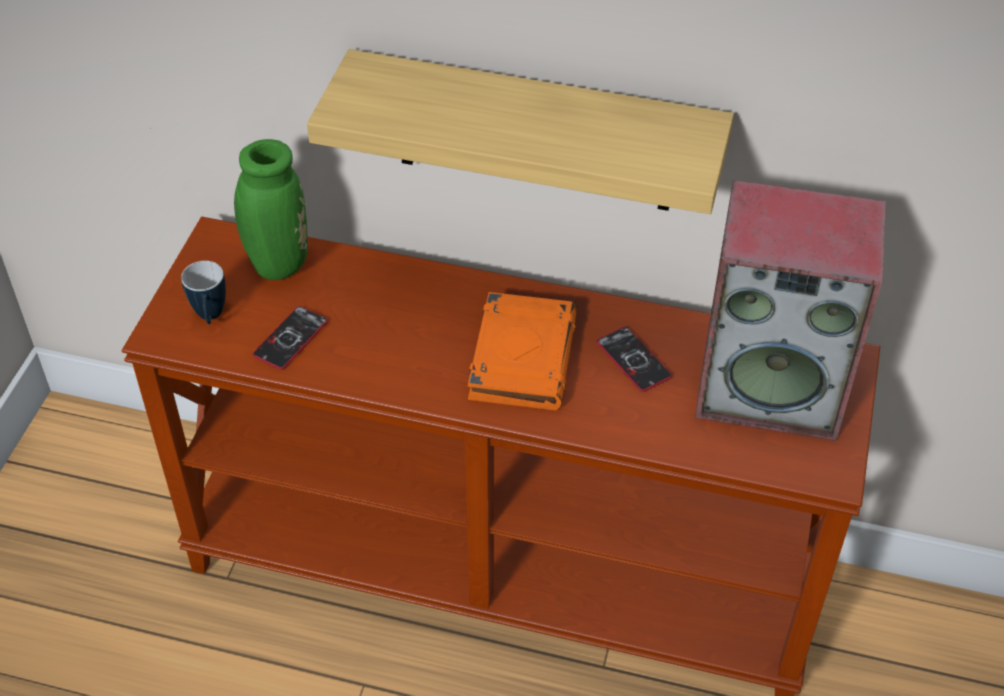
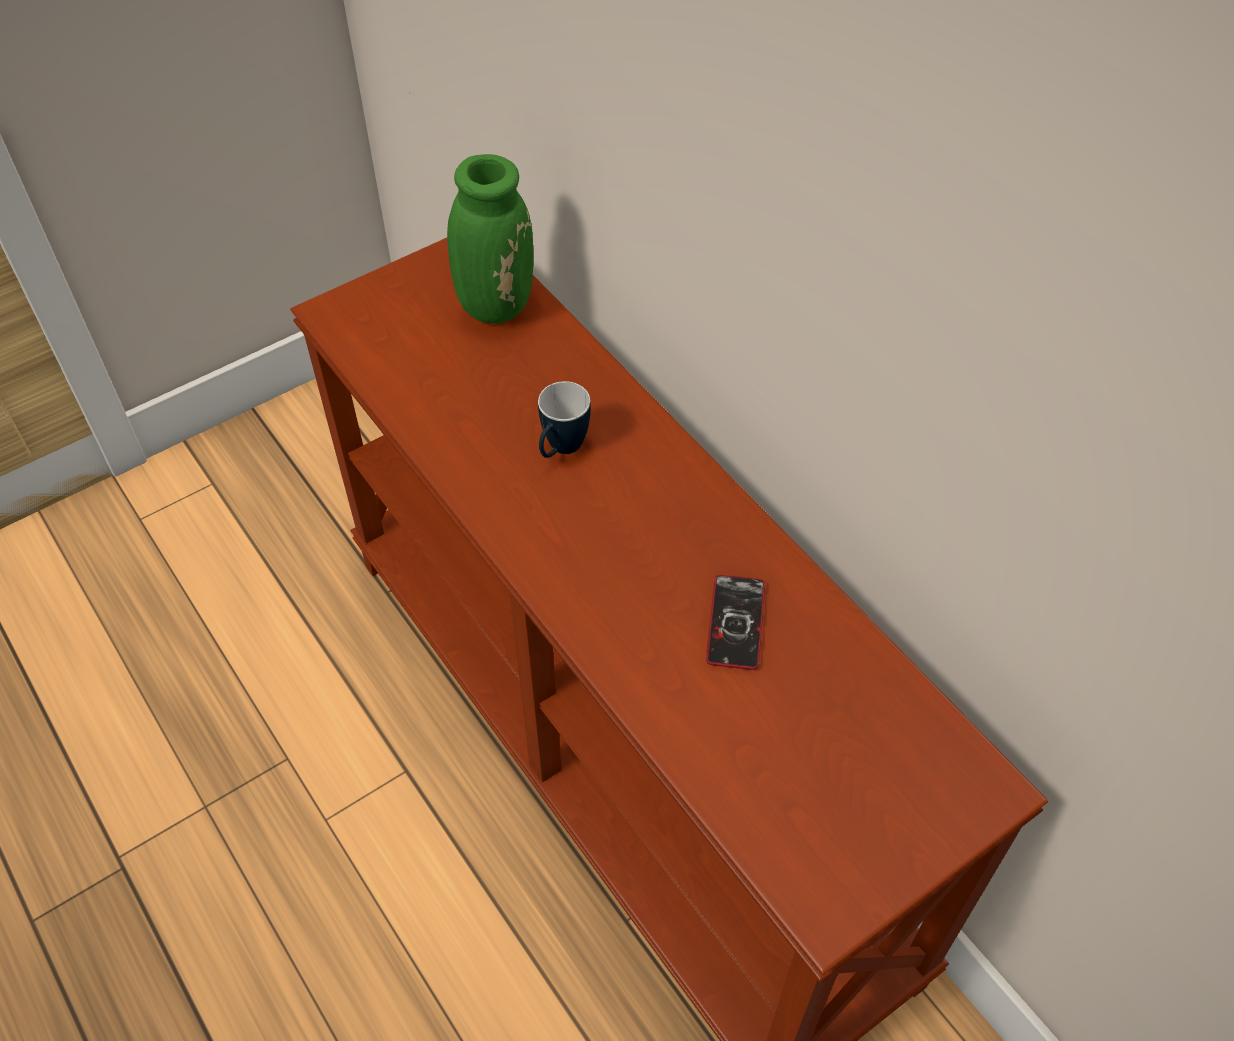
camera: 40 degrees right, 5 degrees up
(210, 318) = (388, 322): mug -> mug (561, 450)
(290, 339) = (433, 385): phone -> none
(522, 356) = (625, 542): orange book -> none
(535, 133) = (753, 292): shelf -> none
(771, 387) = (858, 759): speaker -> none

